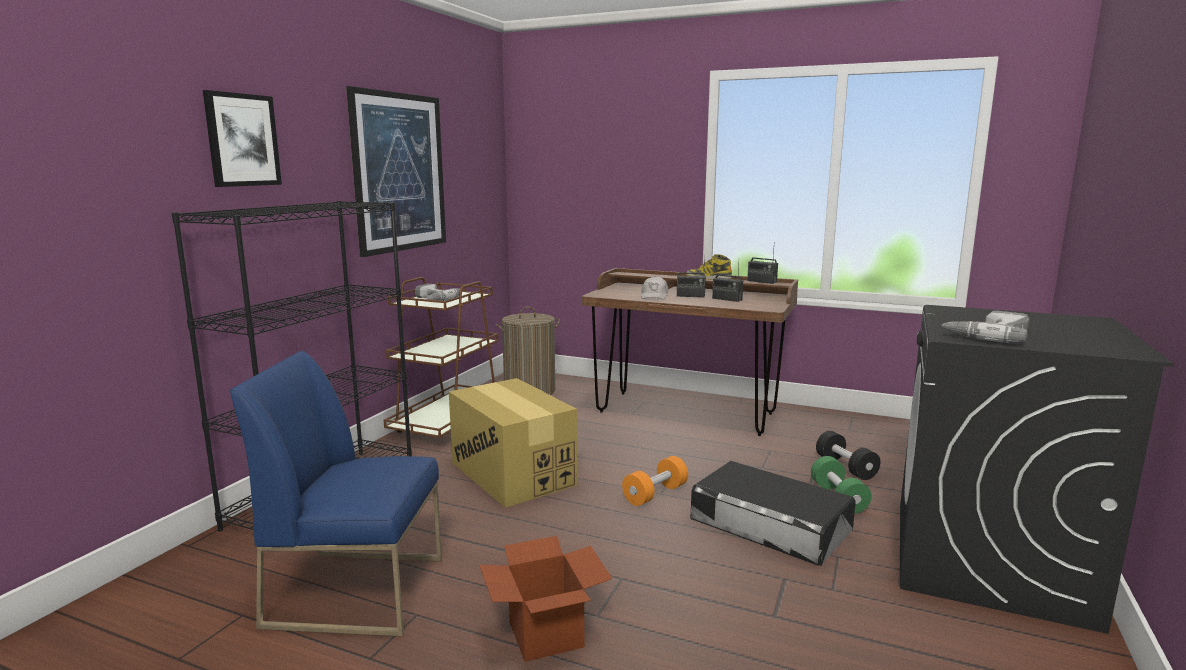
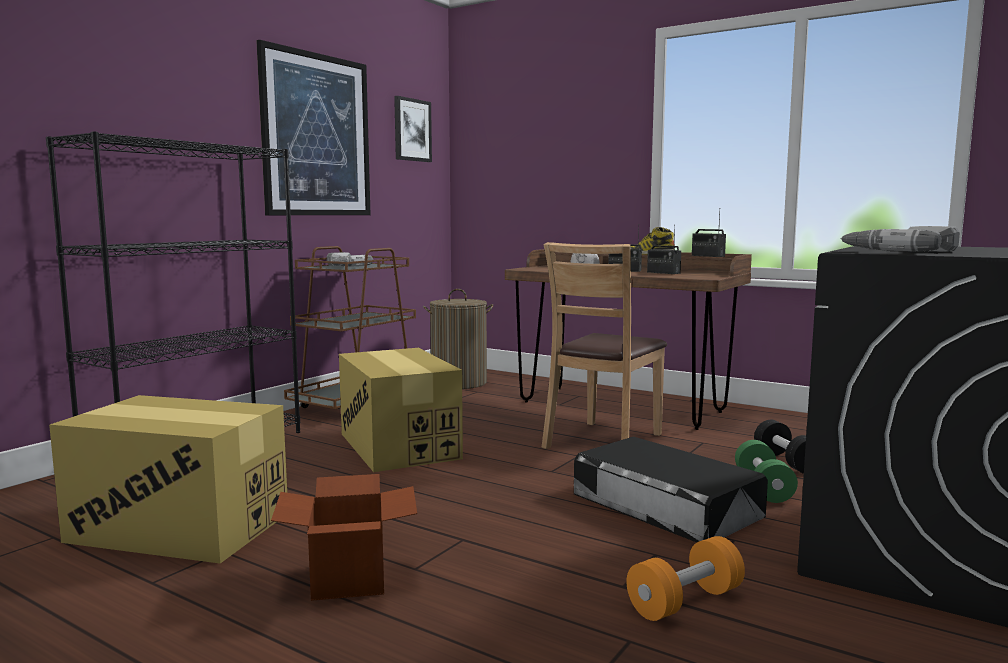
camera: 10 degrees right, 5 degrees down
(242, 140) = (133, 78): picture -> picture (412, 130)
(358, 590) = (179, 527): blue chair -> cardboard box
(655, 494) = (545, 471): orange dumbbell -> orange dumbbell (685, 601)
(689, 455) = (603, 441): none -> brown chair

